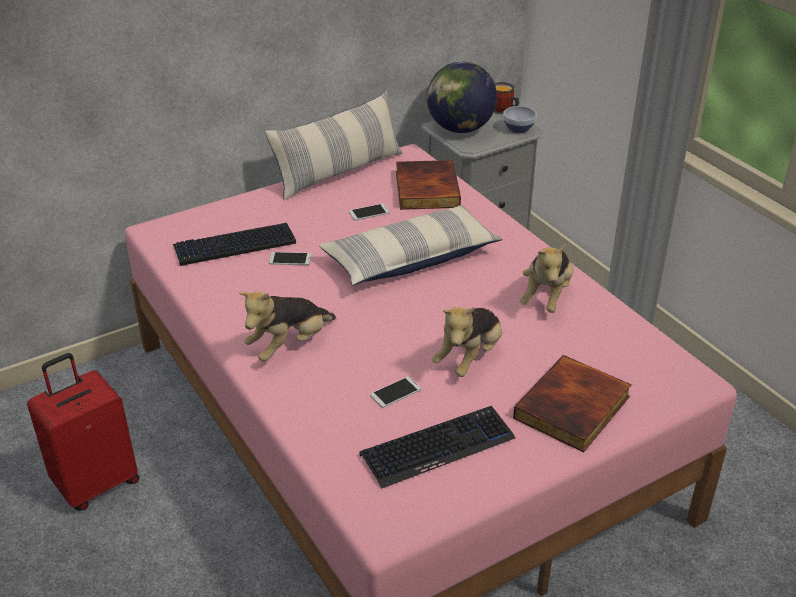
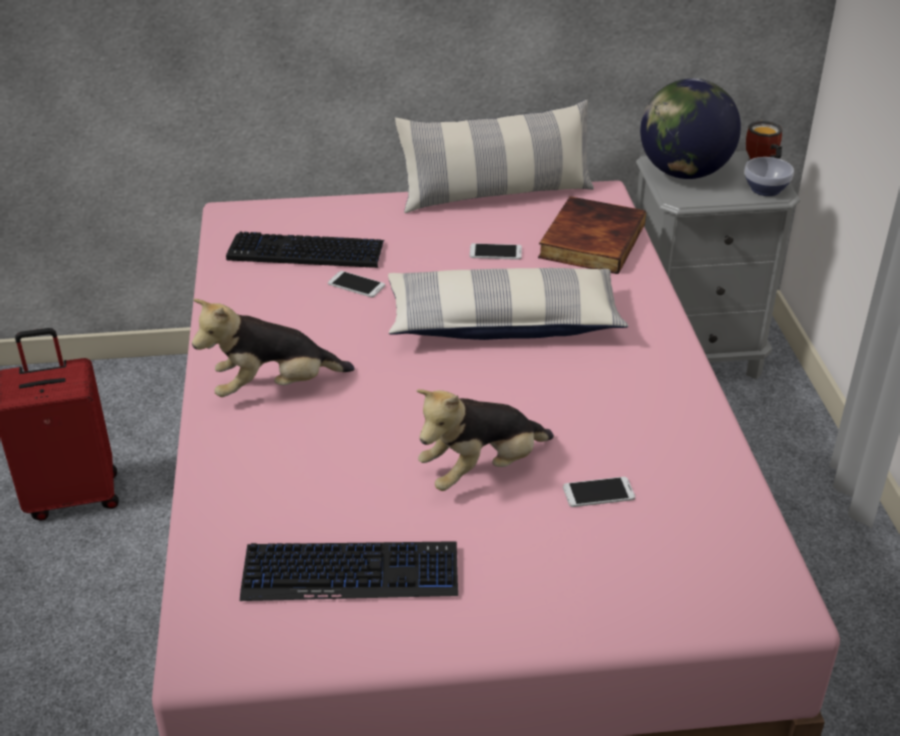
camera: 25 degrees right, 0 degrees up
(395, 392) = (353, 485): phone -> phone (598, 492)
(546, 296) = (647, 420): plush toy -> none
(573, 408) = (570, 583): book -> none

